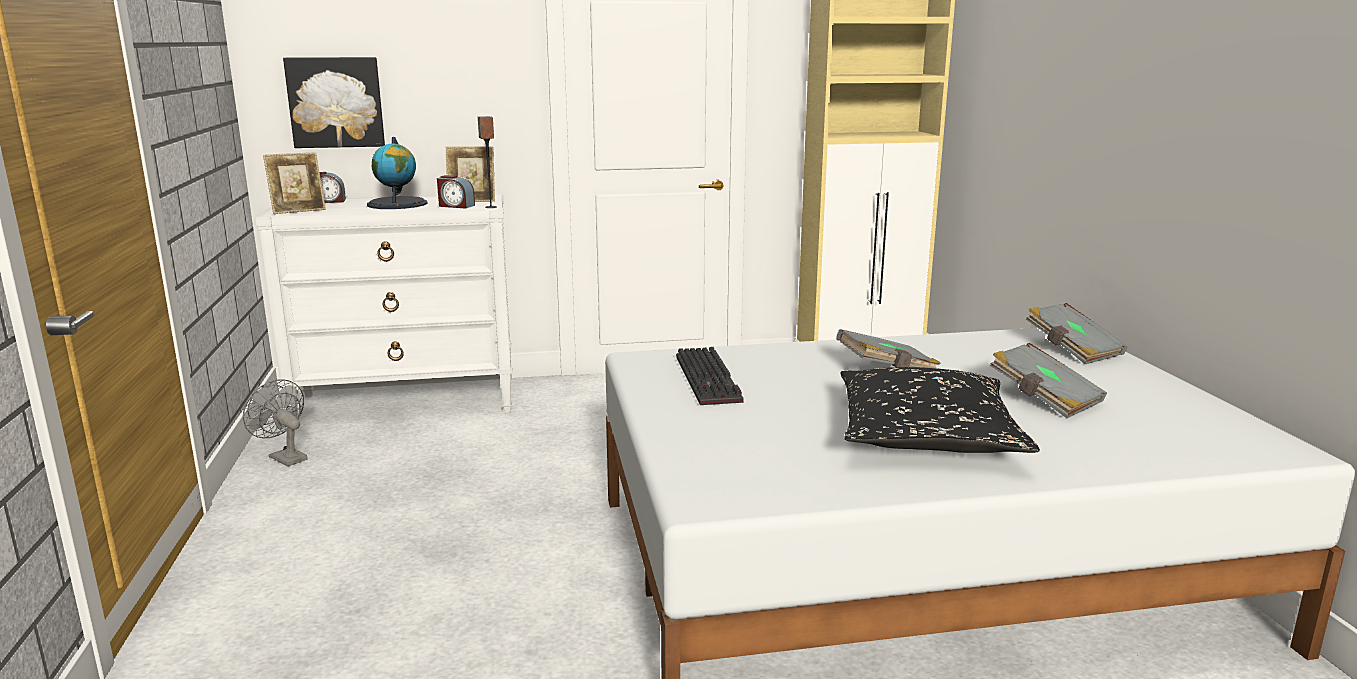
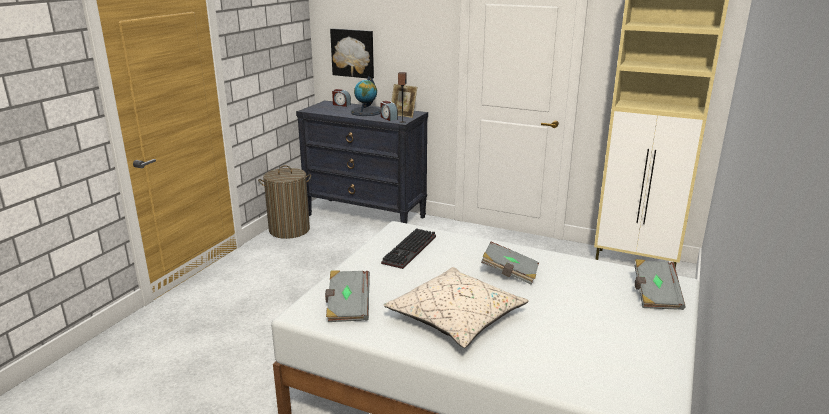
camera: 35 degrees right, 5 degrees up
(284, 457) = (289, 230): grey fan -> laundry basket
(298, 210) = (318, 109): picture frame -> none
(408, 403) = (366, 216): white dresser -> black dresser
(926, 436) = (456, 318): black pillow -> beige pillow
(1044, 398) = (567, 320): grey book -> grey book (347, 307)

